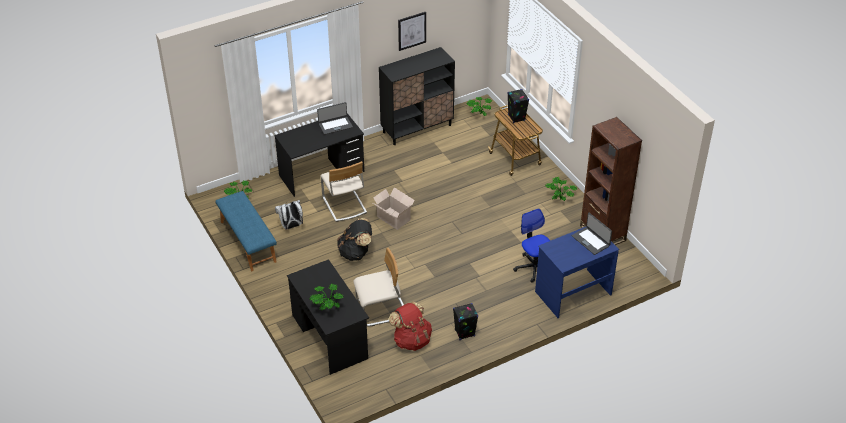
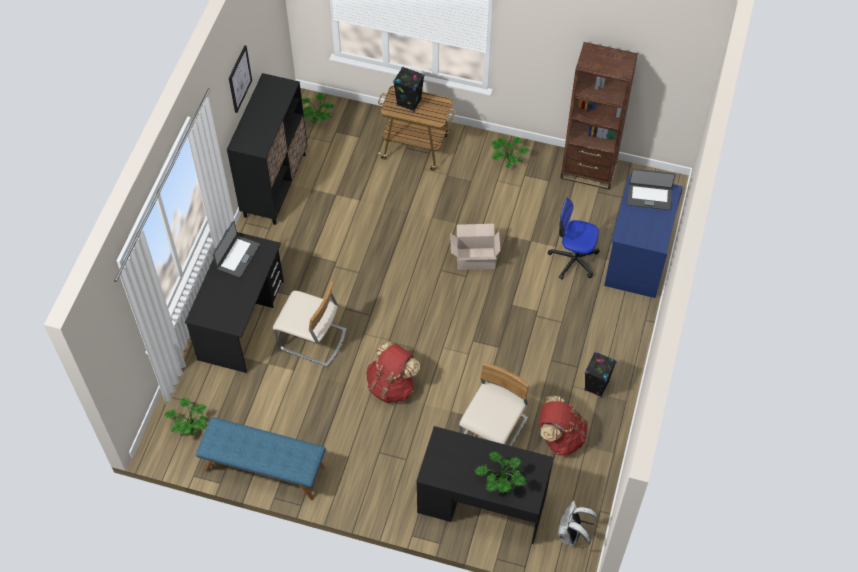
camera: 45 degrees left, 15 degrees up
(291, 226) = (288, 411): white backpack -> white backpack (572, 535)
(356, 253) = (392, 385): black backpack -> red backpack
(393, 218) = (379, 313): cardboard box -> cardboard box (474, 258)

